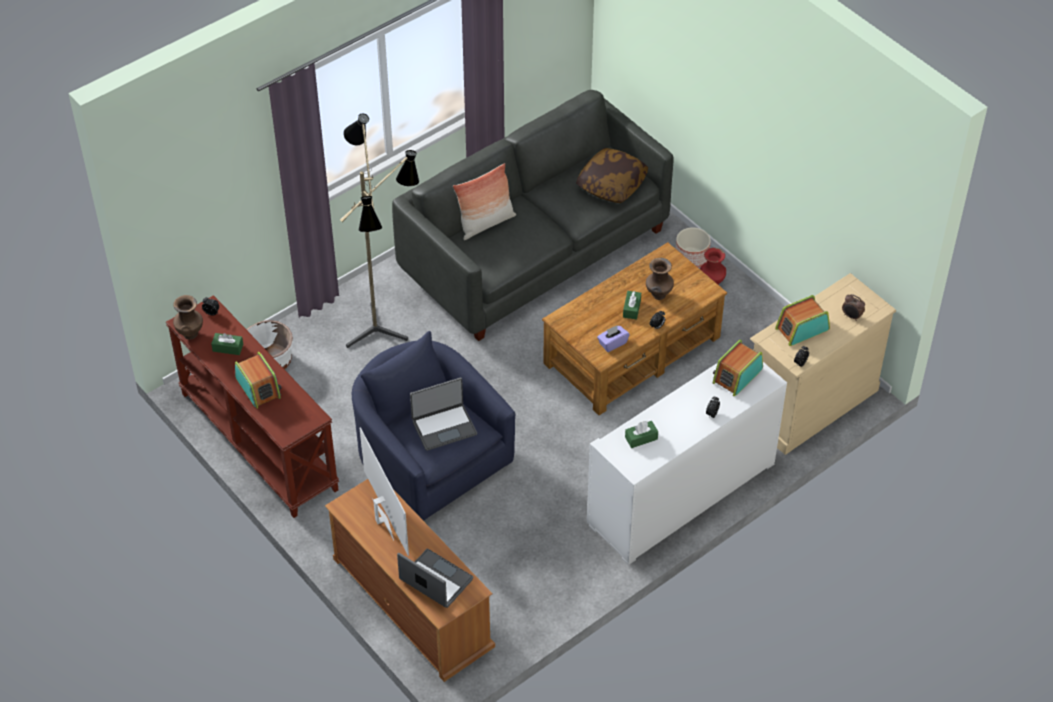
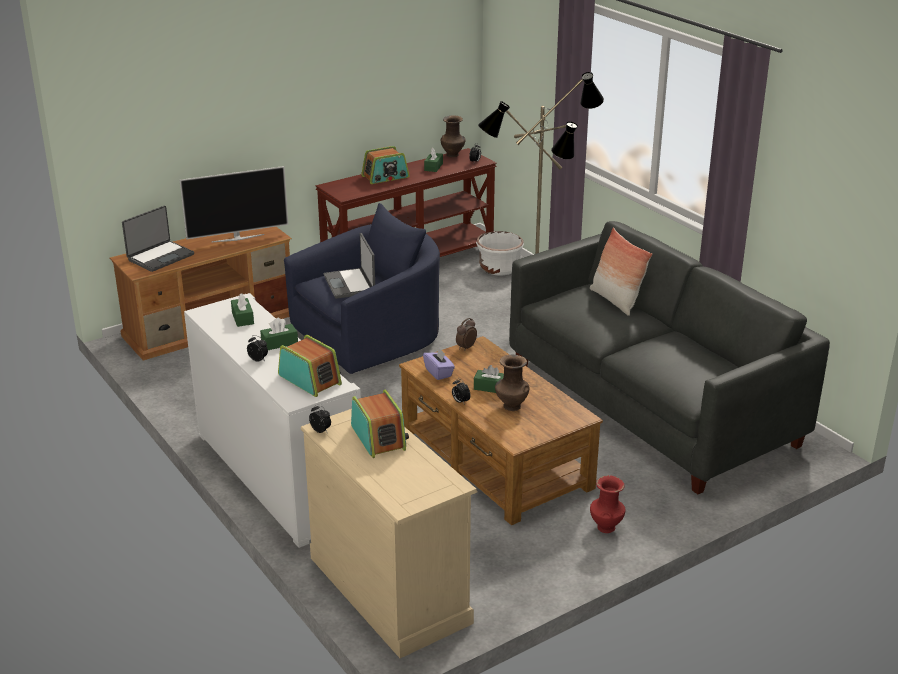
camera: 95 degrees right, 20 degrees down
(612, 184) = (688, 375): pillow -> none
(681, 404) = (279, 343): none -> green tissue box
(691, 258) = (651, 515): planter -> none
(851, 316) = (392, 479): alarm clock -> alarm clock (465, 347)

